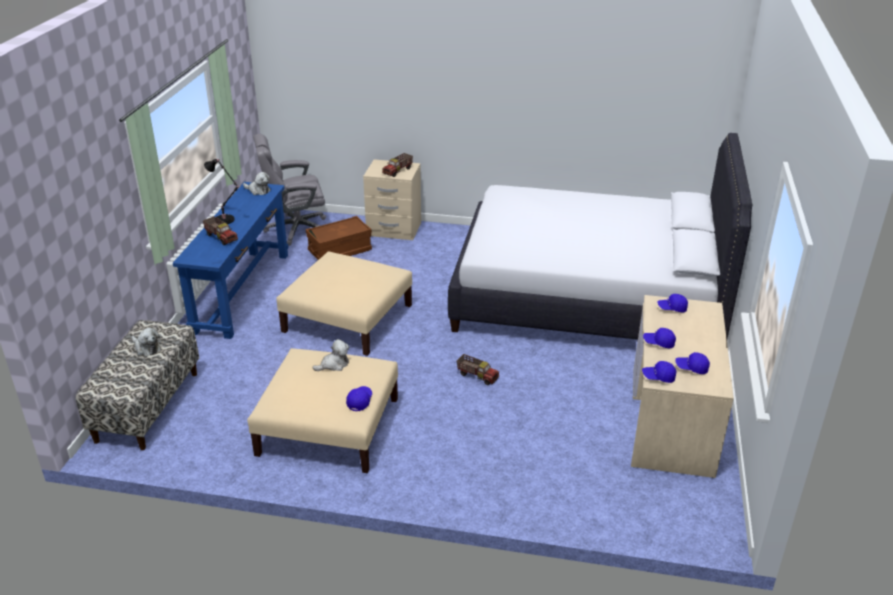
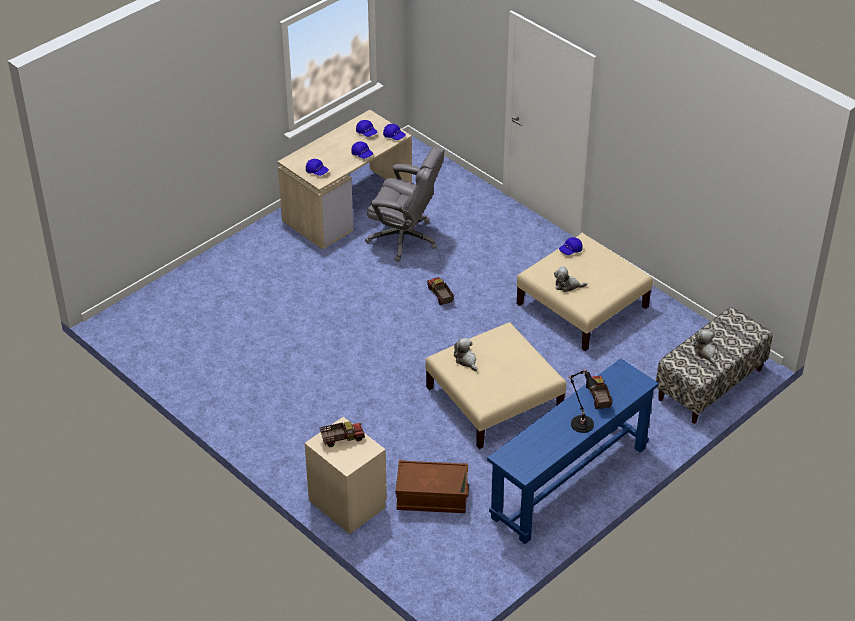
camera: 145 degrees left, 10 degrees up
(258, 191) = (520, 459): plush toy -> plush toy (466, 360)
(296, 229) = (452, 560): grey office chair -> grey office chair (405, 238)
(587, 296) = (268, 324): white bed -> none

